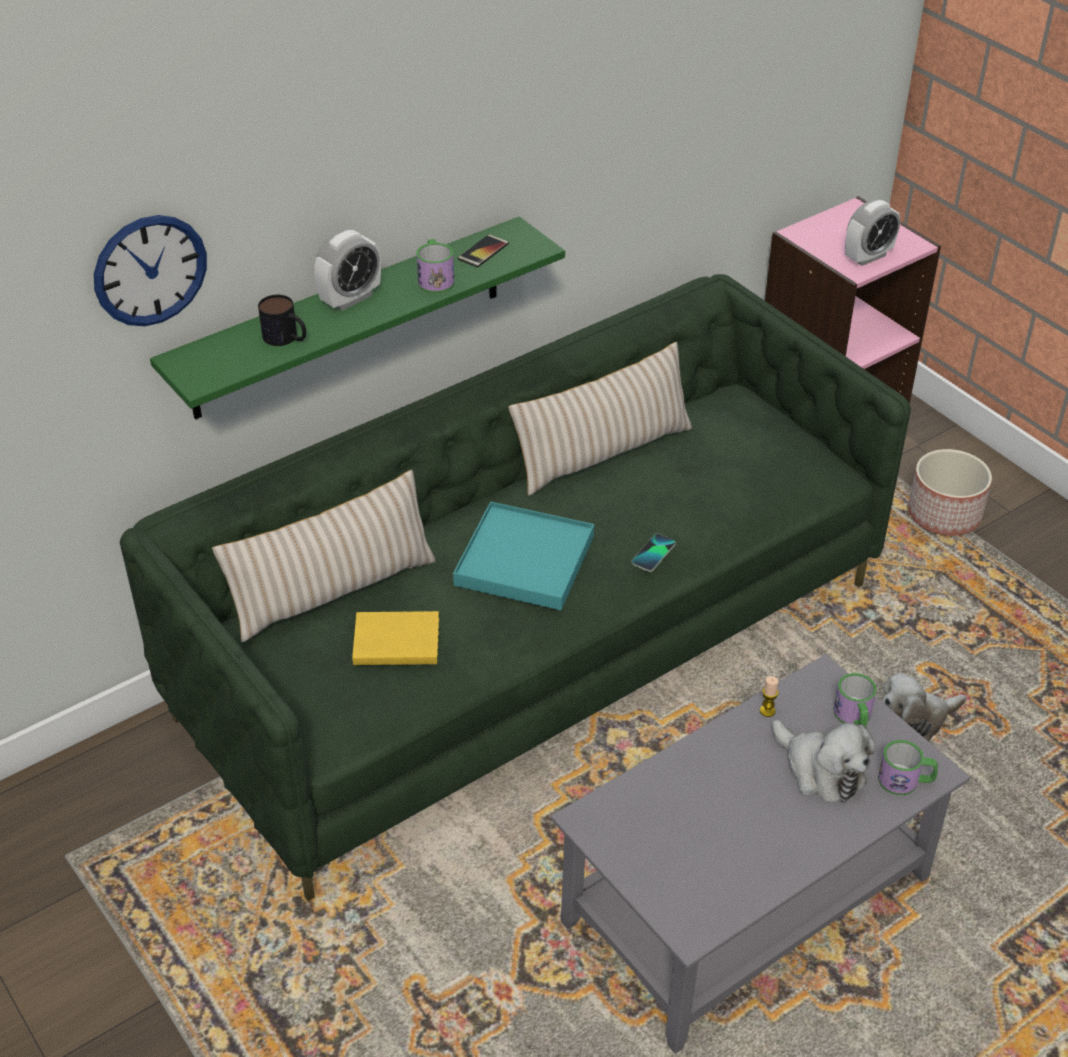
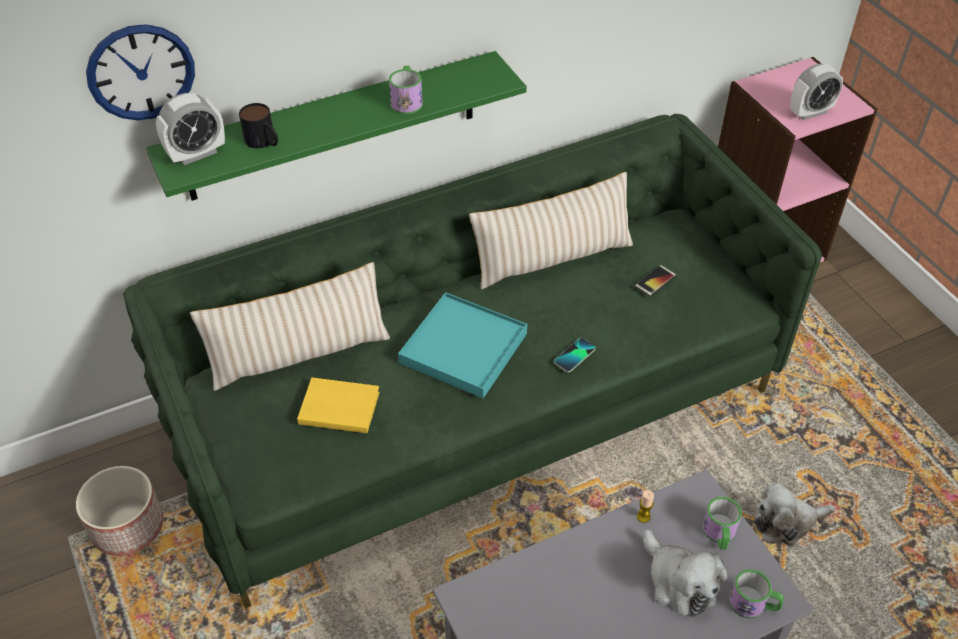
camera: 10 degrees right, 5 degrees up
(350, 299) = (329, 111): alarm clock -> alarm clock (197, 154)
(483, 251) = (455, 80): phone -> phone (655, 281)
(945, 515) = (848, 337): planter -> planter (129, 526)

